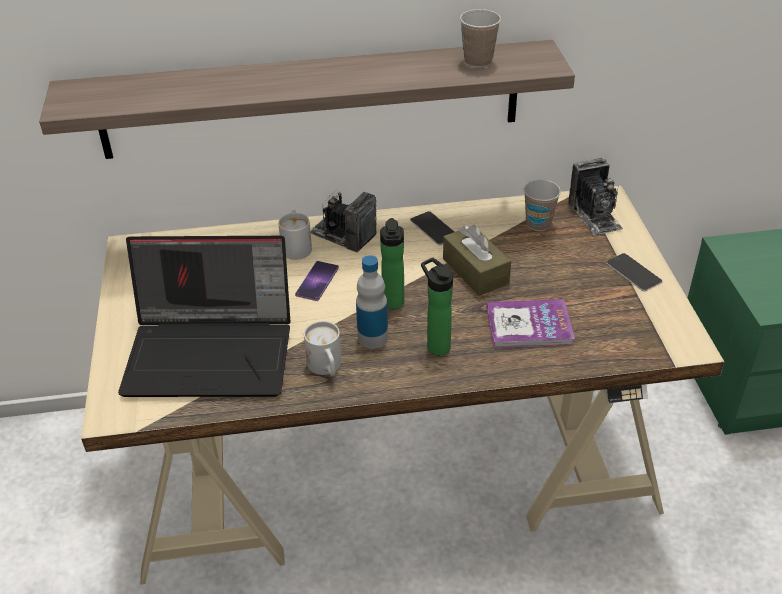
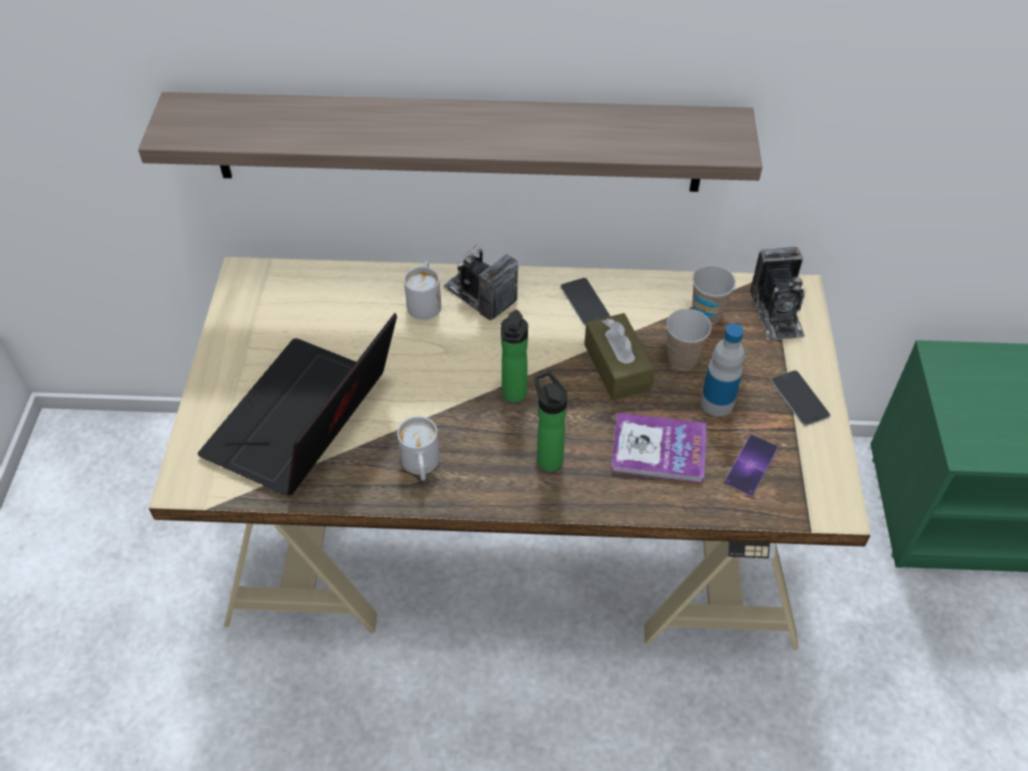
camera: 10 degrees right, 10 degrees up
(213, 351) = (305, 424): laptop -> laptop turned 105 degrees clockwise
(317, 281) = (437, 352): phone -> phone (751, 465)
(372, 338) = (480, 436): bottle -> bottle (717, 403)
(478, 61) = (652, 130): cup -> cup (682, 358)

